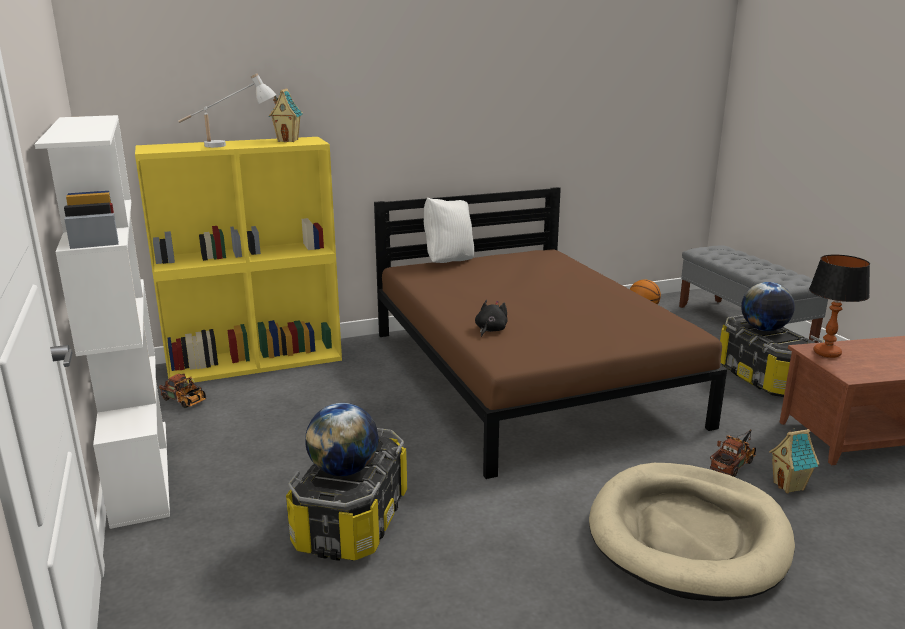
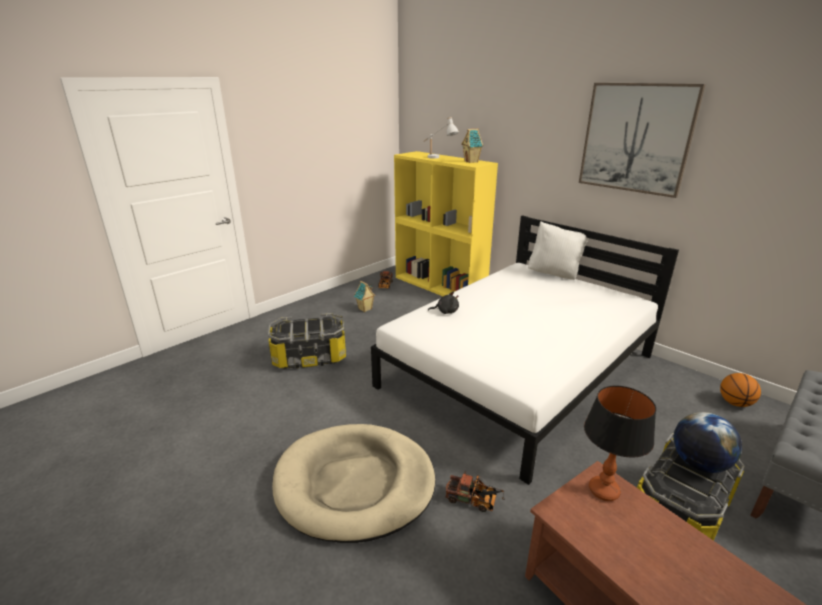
camera: 65 degrees right, 5 degrees up
(139, 470) = (322, 298): white bookcase -> none
(344, 470) = (299, 327): globe -> none
(495, 78) = (636, 138): none -> picture
(527, 376) = (519, 371): brown bed -> white bed
(789, 486) = (461, 542): toy house -> toy house (365, 309)

